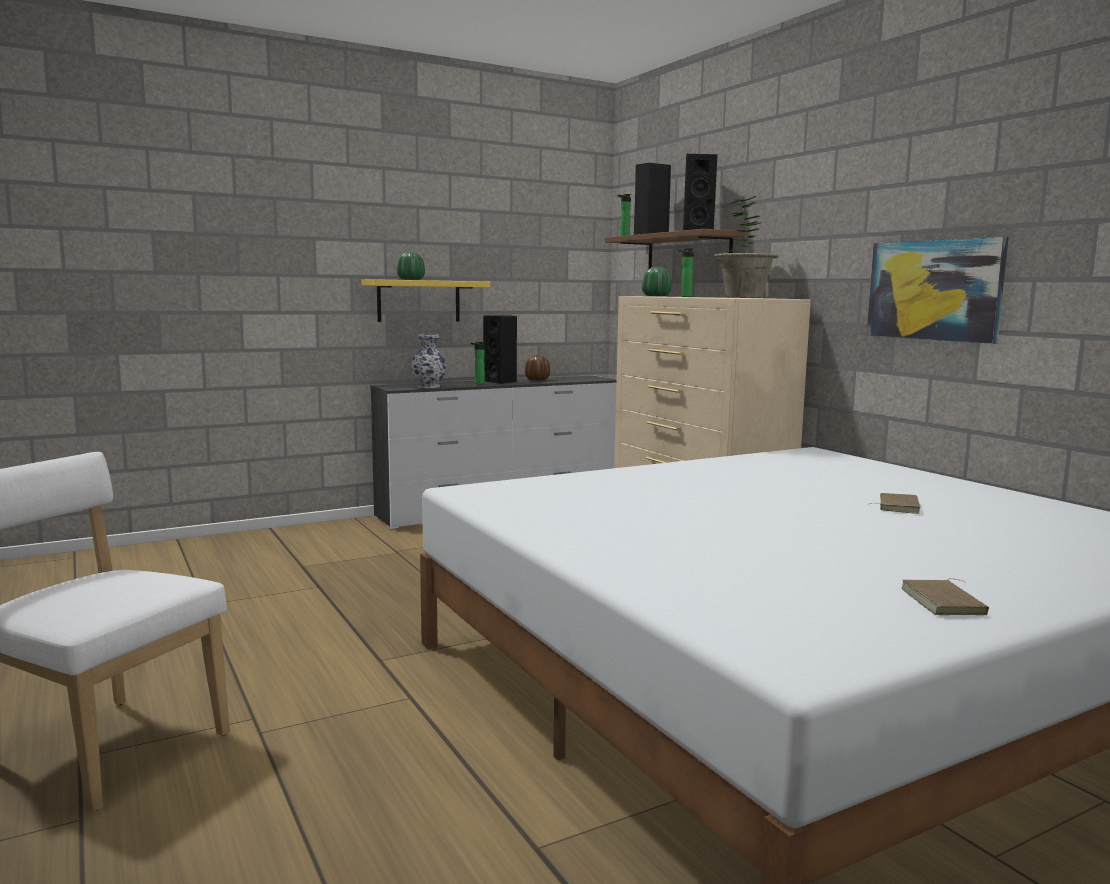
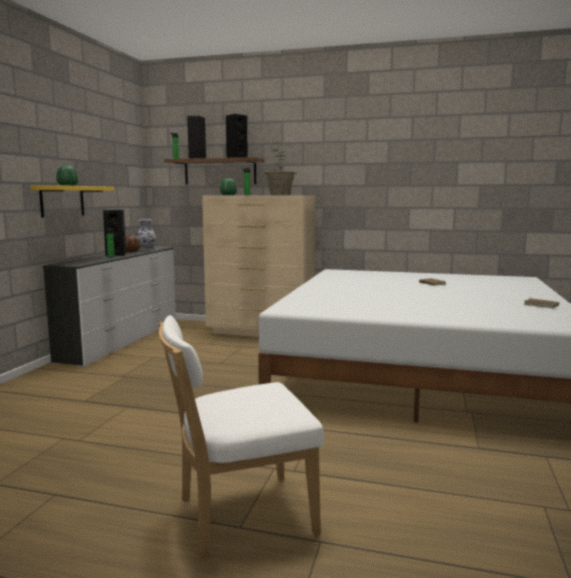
camera: 45 degrees left, 0 degrees up
(429, 386) = (90, 261): vase -> vase (146, 249)
(934, 290) = (386, 190): picture -> none

